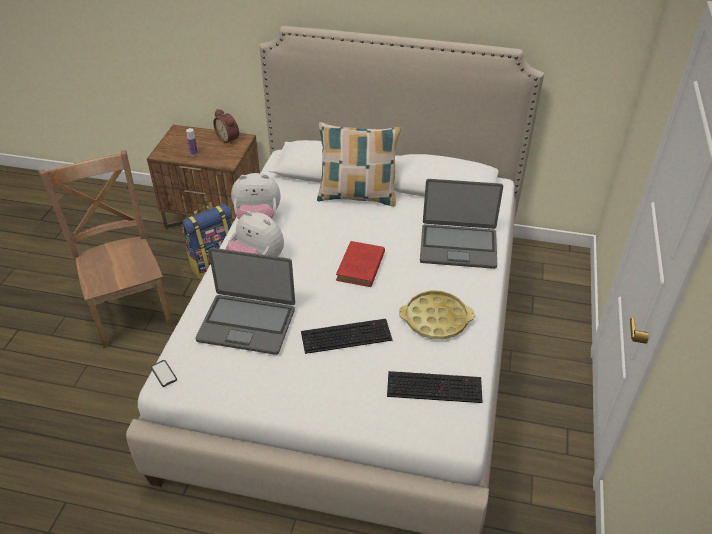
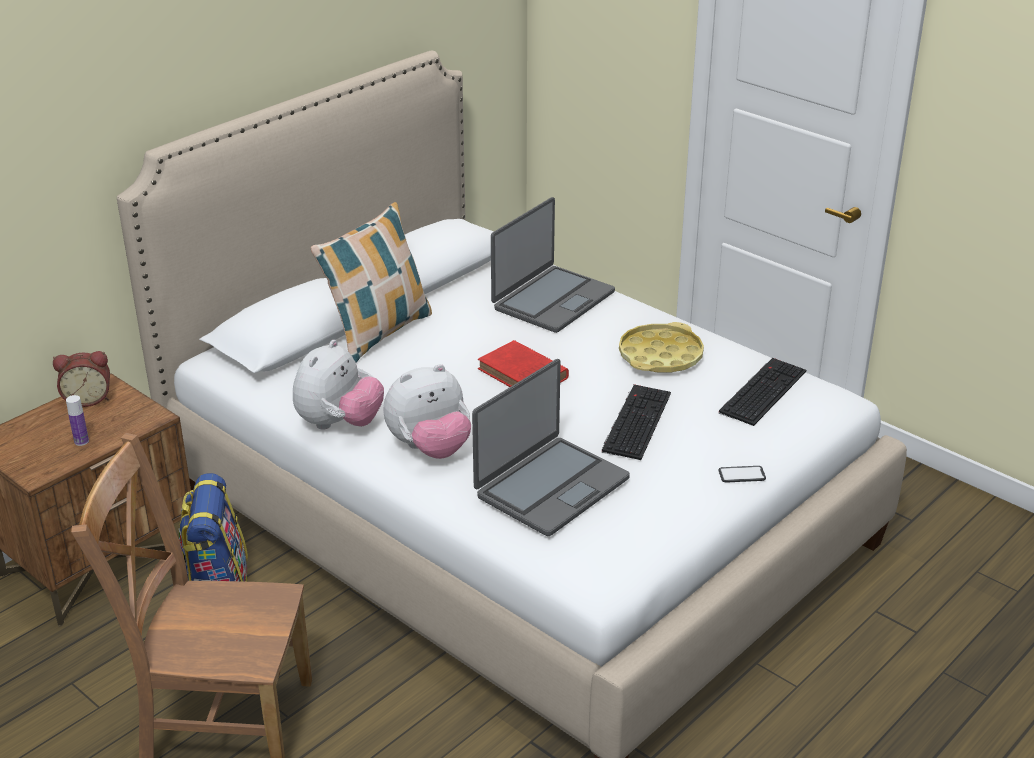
camera: 60 degrees left, 10 degrees down
(164, 373) = (581, 584): phone -> phone (742, 475)

